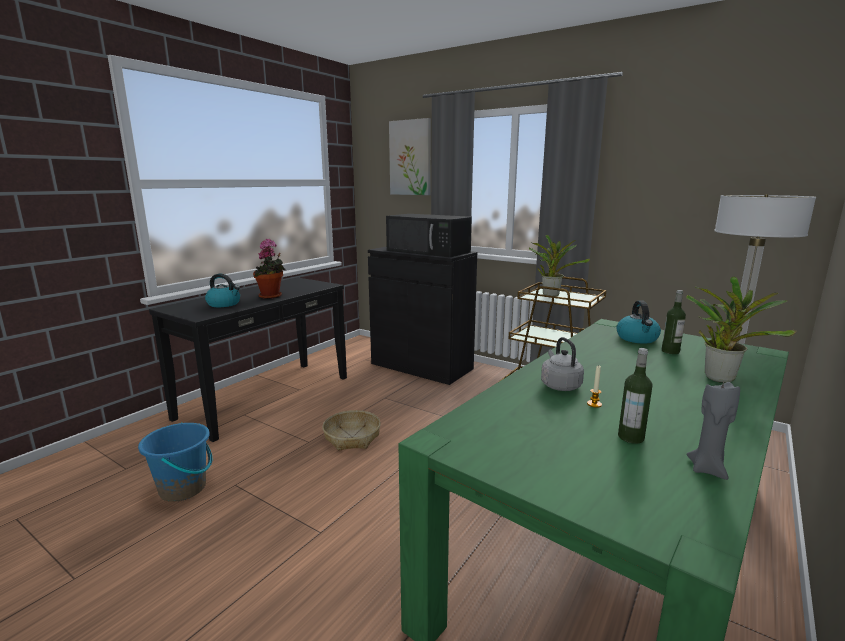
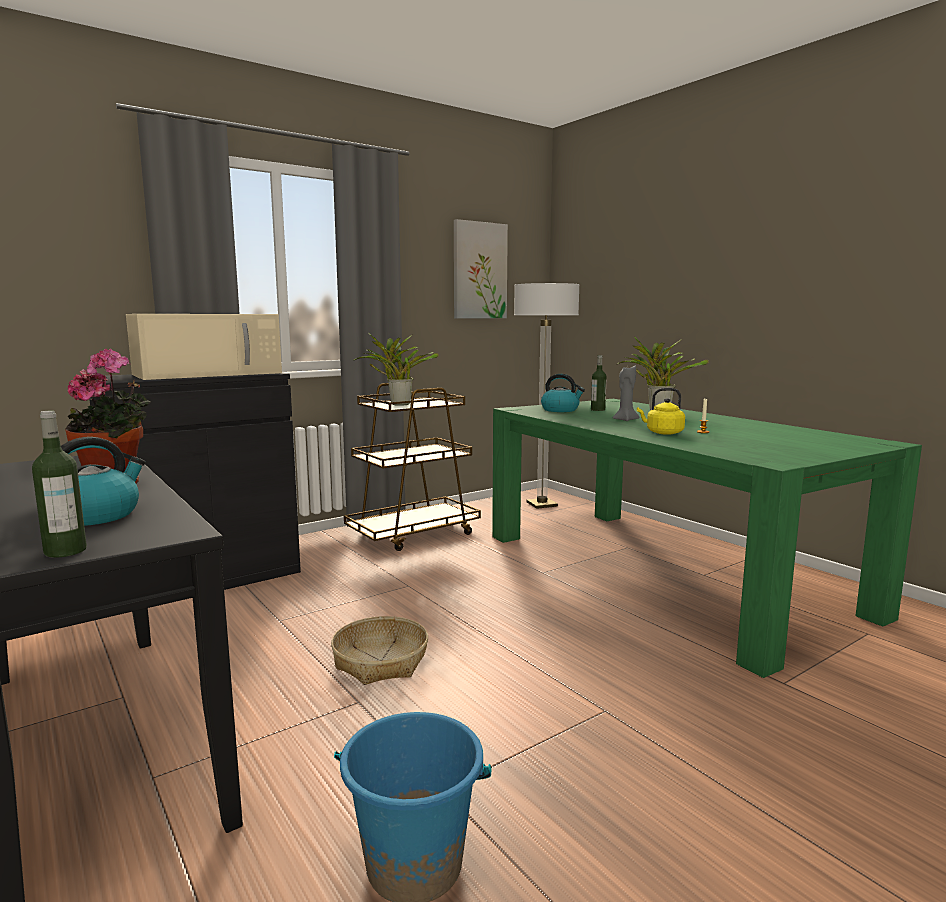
camera: 70 degrees left, 5 degrees down
(410, 158) = (73, 212): picture -> picture (479, 271)
(429, 251) = (210, 373): black microwave -> beige microwave
(559, 385) = (662, 433): grey kettle -> yellow kettle
(631, 437) = (759, 434): bottle -> bottle (65, 551)
(707, 469) = (799, 431): grey candle -> grey candle (625, 420)

